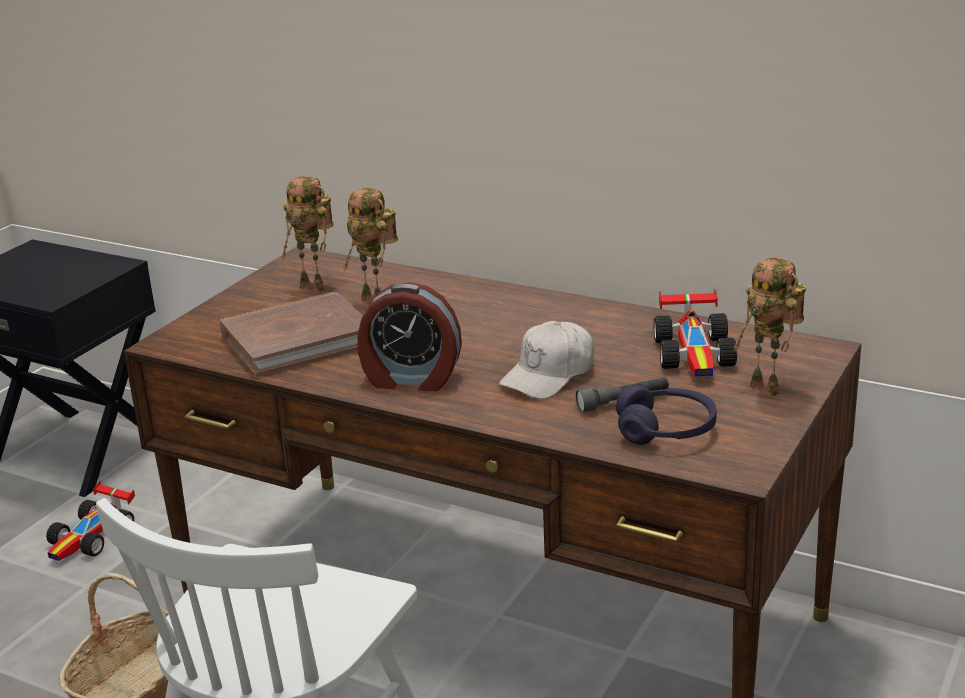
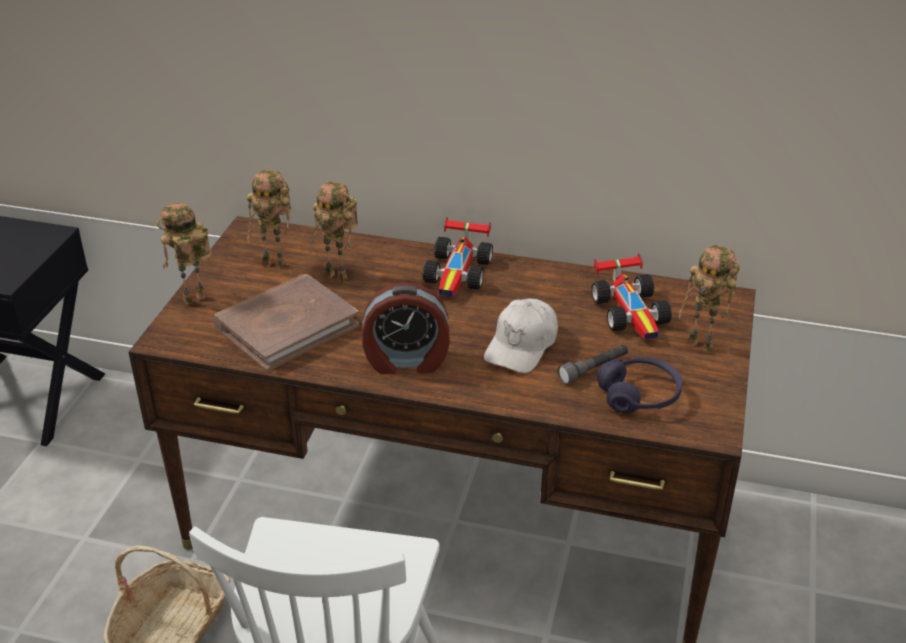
camera: 15 degrees left, 10 degrees up
(93, 537) = (71, 487): toy car -> toy car (460, 272)
(212, 314) = (194, 301): none -> toy robot

